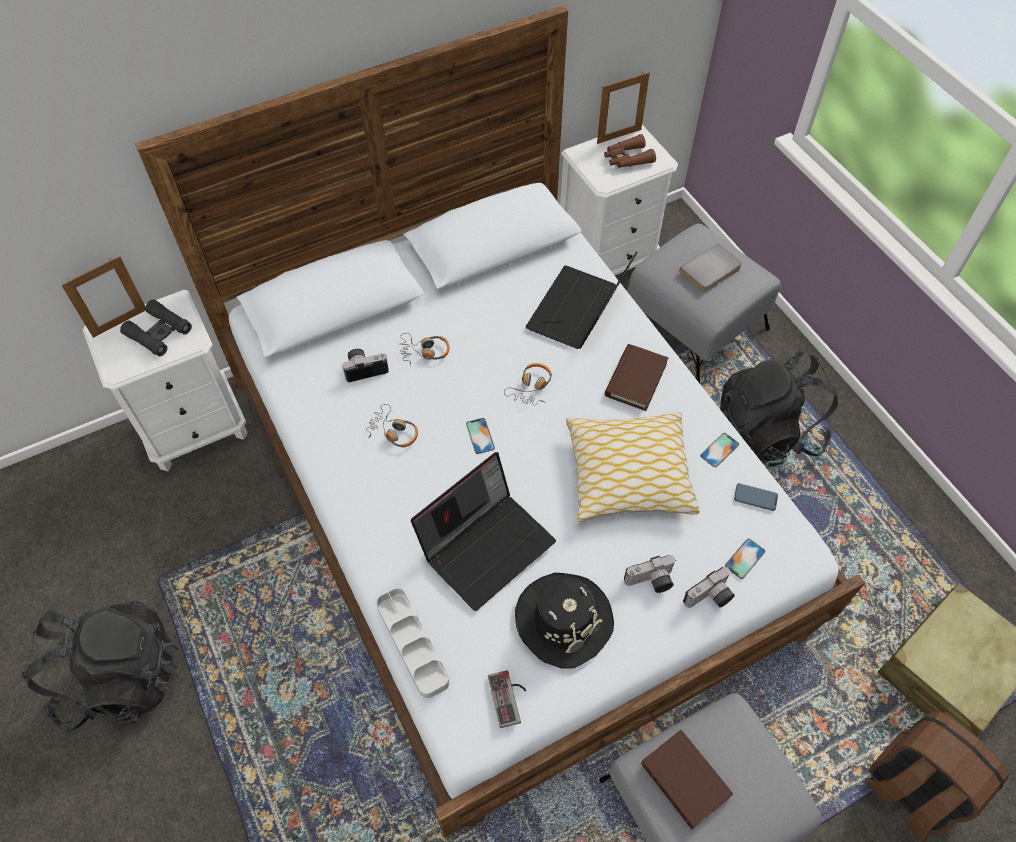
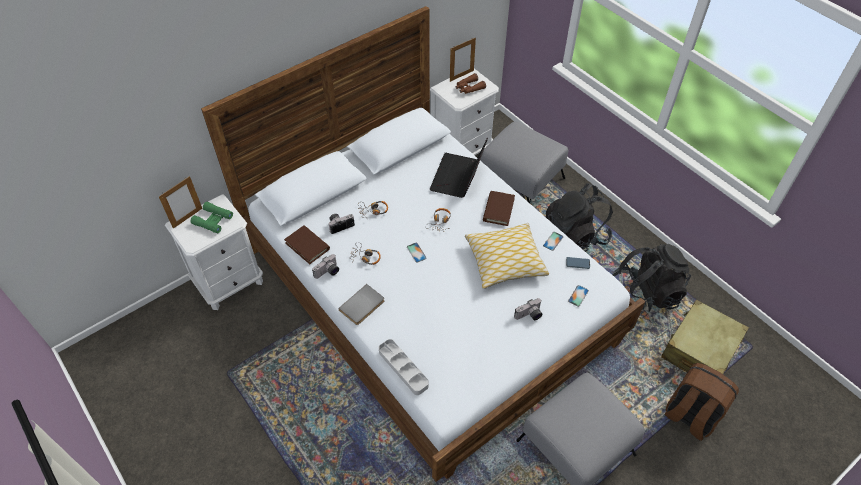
camera: 10 degrees left, 5 degrees down
(121, 678) = (217, 433): black backpack -> black backpack (644, 295)
(159, 332) = (213, 220): black binoculars -> green binoculars
(487, 545) = (433, 309): laptop -> none
(510, 698) = (464, 387): game controller -> none
(563, 620) = (485, 342): black hat -> none
(685, 779) = (567, 419): brown book -> brown book (307, 246)
(710, 598) = (563, 319): camera -> camera (328, 272)
(711, 270) = (528, 146): grey book -> grey book (363, 306)

